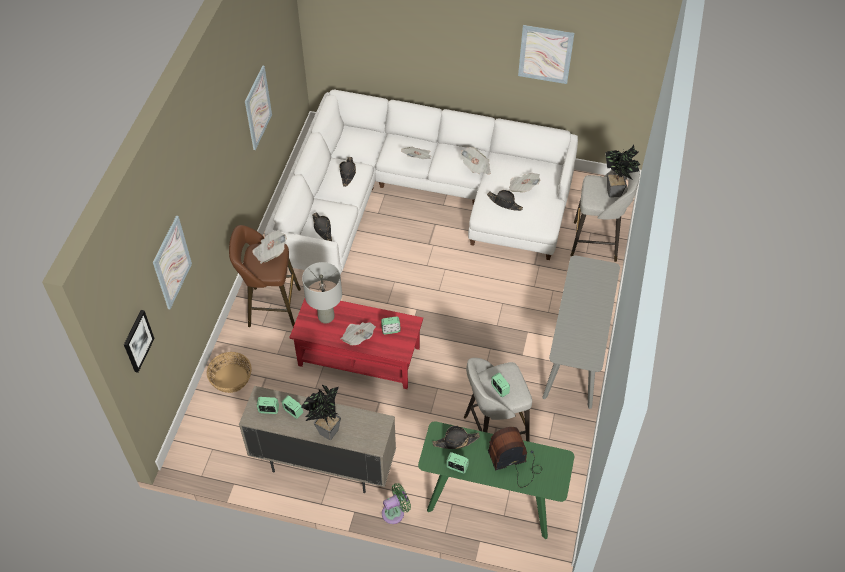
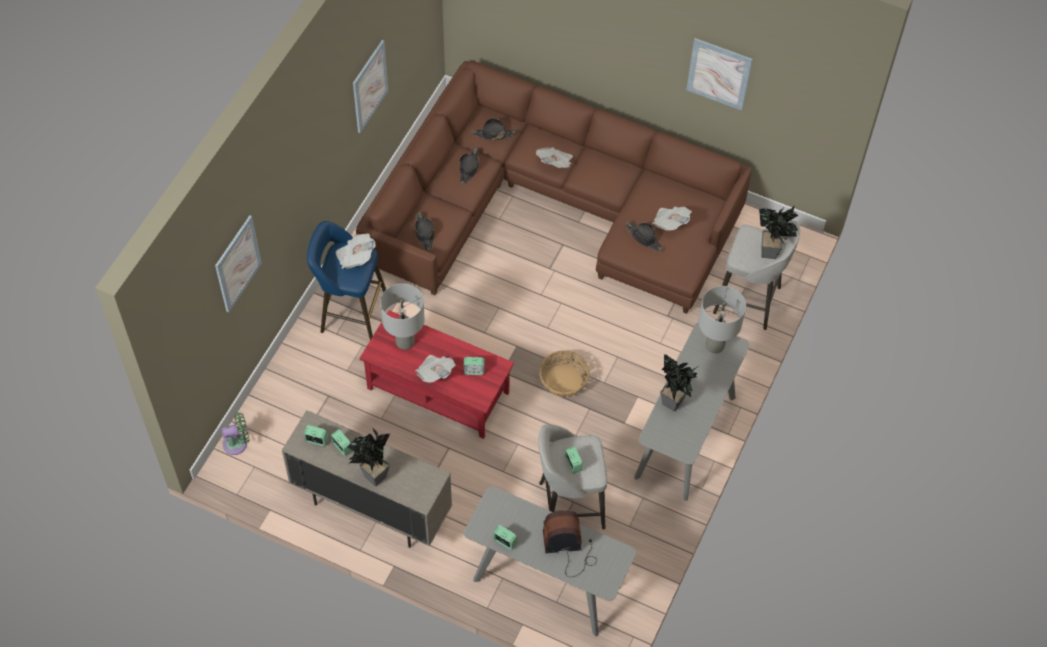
camera: 10 degrees right, 5 degrees up
(137, 341) = (187, 345): picture -> none
(231, 378) = (290, 389): basket -> basket (563, 380)
(270, 307) = (350, 313): brown stool -> blue stool
(395, 512) = (438, 575): green fan -> green fan (238, 443)
(419, 197) = (551, 207): white sofa -> brown sofa
(455, 441) = (510, 513): black hat -> black hat (493, 134)
(476, 167) = (622, 187): newspaper -> none
(491, 501) = (546, 584): green console table -> grey console table
(571, 325) = (674, 405): none -> potted plant
(592, 271) = (715, 345): none -> grey table lamp

